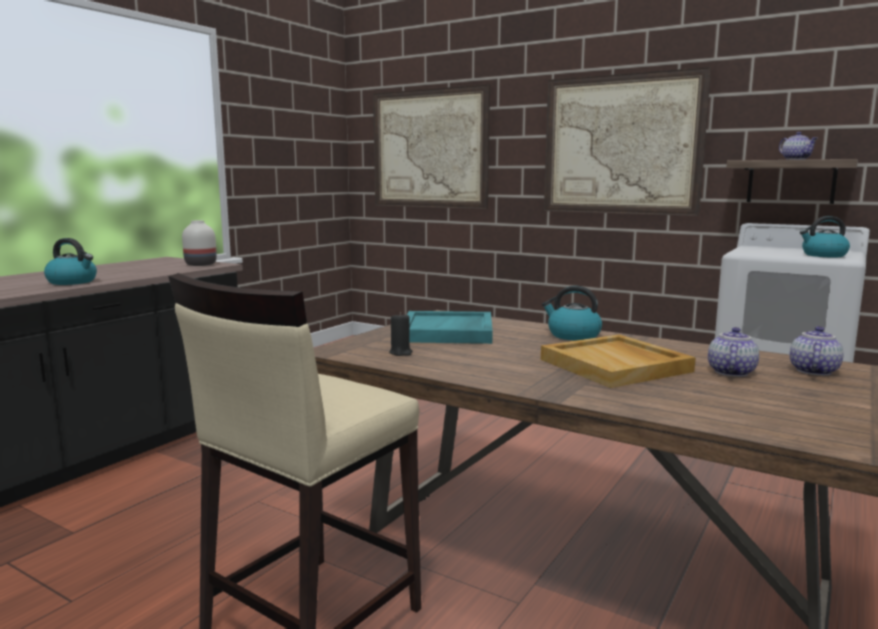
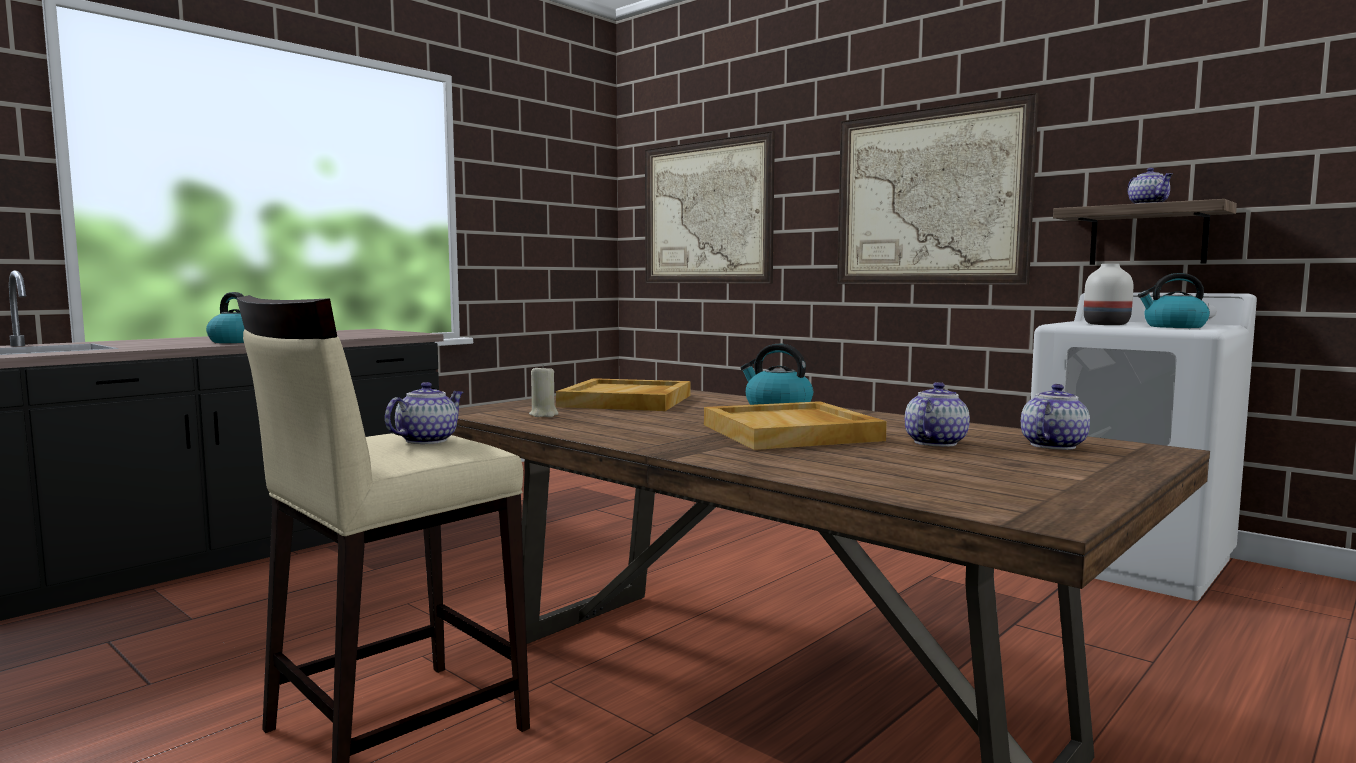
camera: 10 degrees right, 5 degrees down
(201, 264) = (398, 333): white vase -> white vase (1107, 324)
(334, 389) = (426, 440): none -> teapot
(401, 353) = (544, 415): black candle -> beige candle
(448, 332) = (627, 401): turquoise tray -> beige tray

